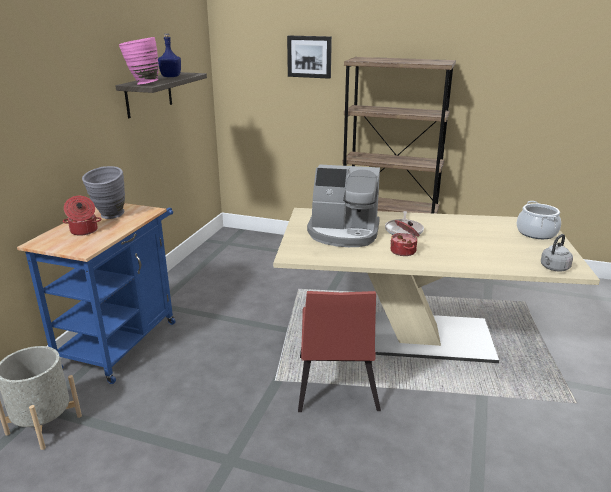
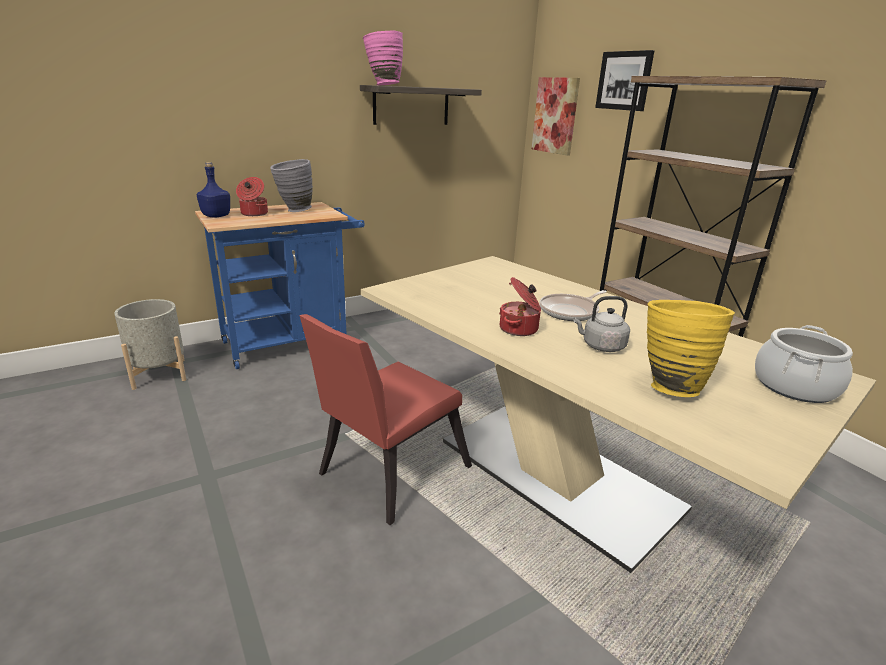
camera: 40 degrees right, 0 degrees up
(171, 76) = (434, 87): blue bottle -> blue bottle (216, 216)
(245, 82) = (555, 115): none -> picture
(343, 233) = (490, 290): coffee machine -> none
(504, 252) = (669, 385): none -> yellow vase
(553, 268) = (719, 439): grey kettle -> grey kettle (601, 346)

